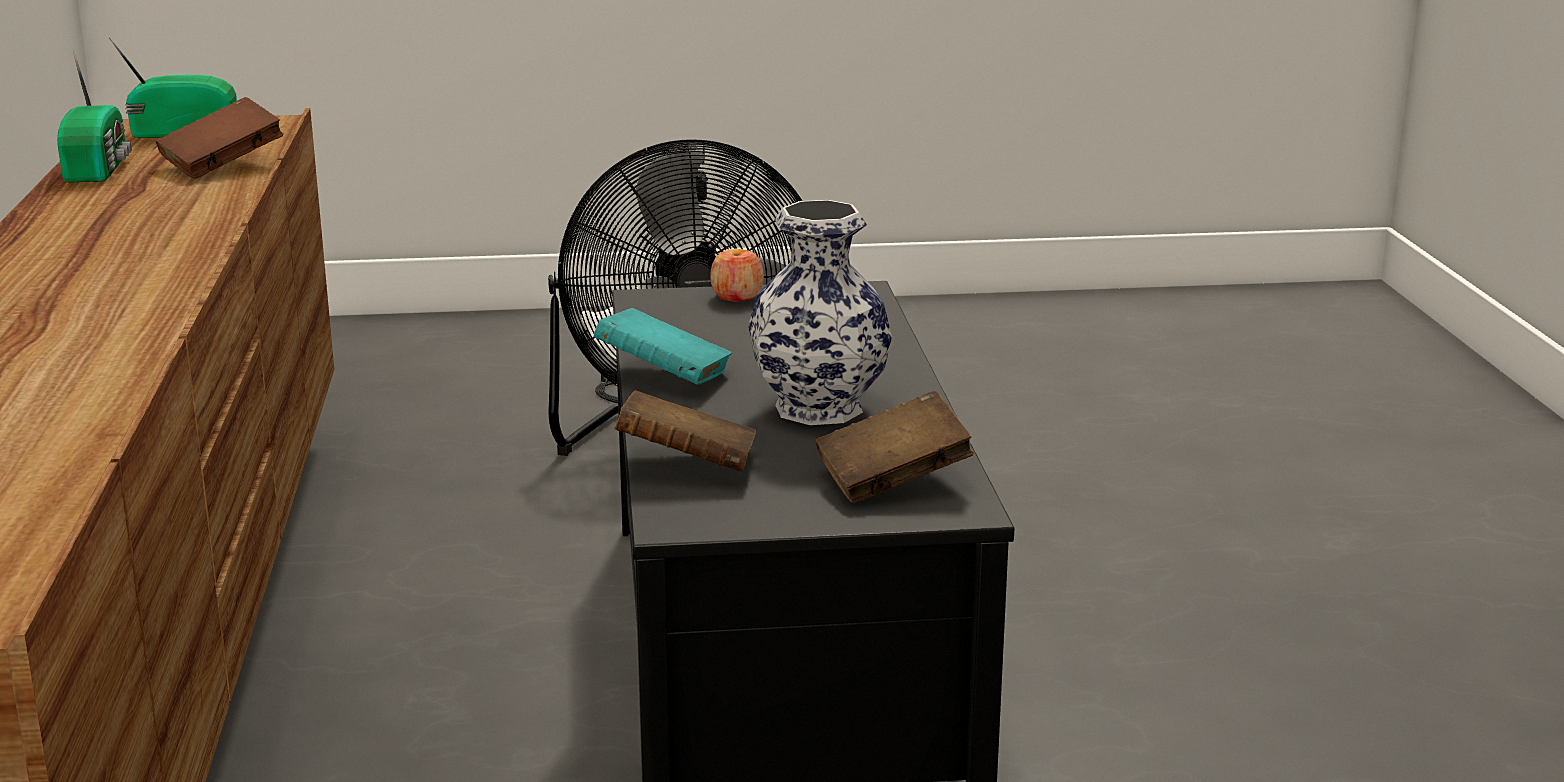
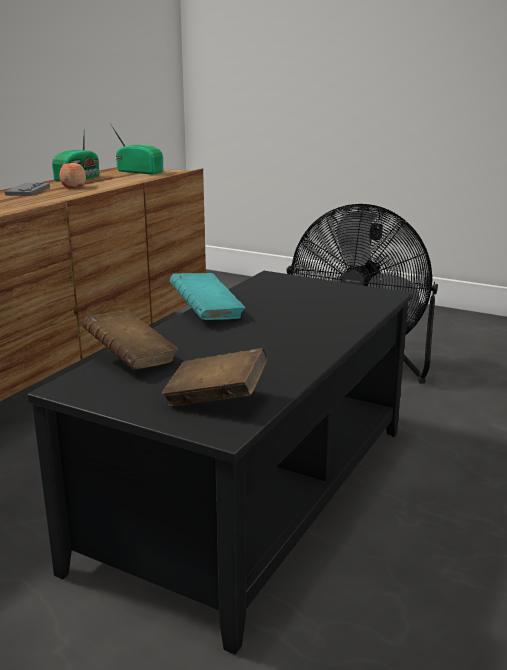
camera: 35 degrees right, 0 degrees up
(76, 214) = (28, 191): none -> grey game controller
(223, 165) = (122, 183): brown book -> none
(737, 297) = (315, 284): apple -> apple (73, 186)
(818, 407) = (252, 348): vase -> none

